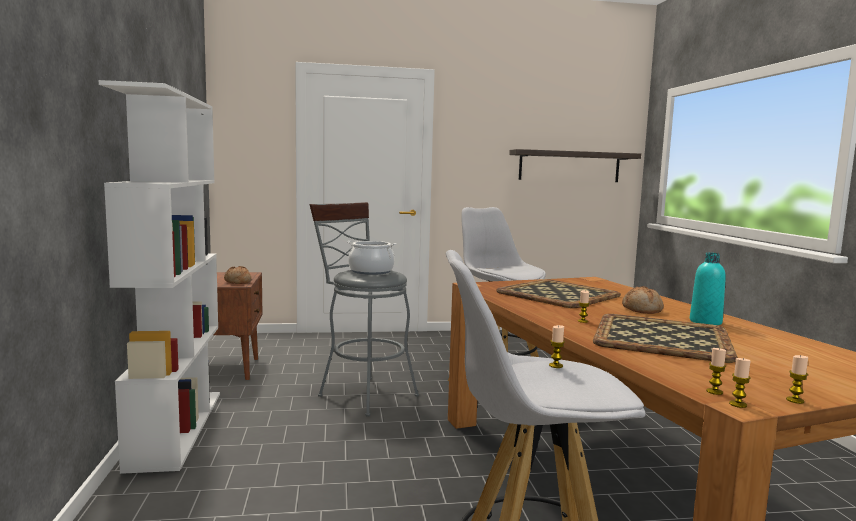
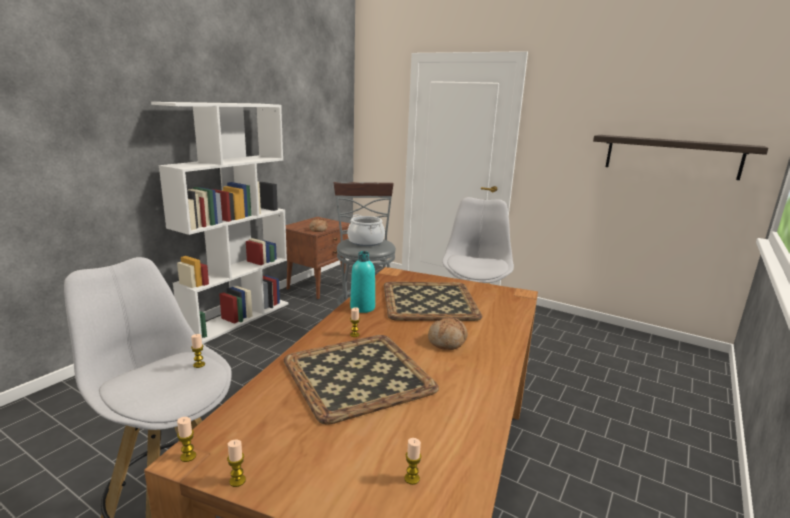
camera: 40 degrees right, 10 degrees up
(705, 322) = (460, 376): turquoise bottle -> turquoise bottle (362, 308)
(714, 392) = (215, 438): candle -> candle (412, 478)

